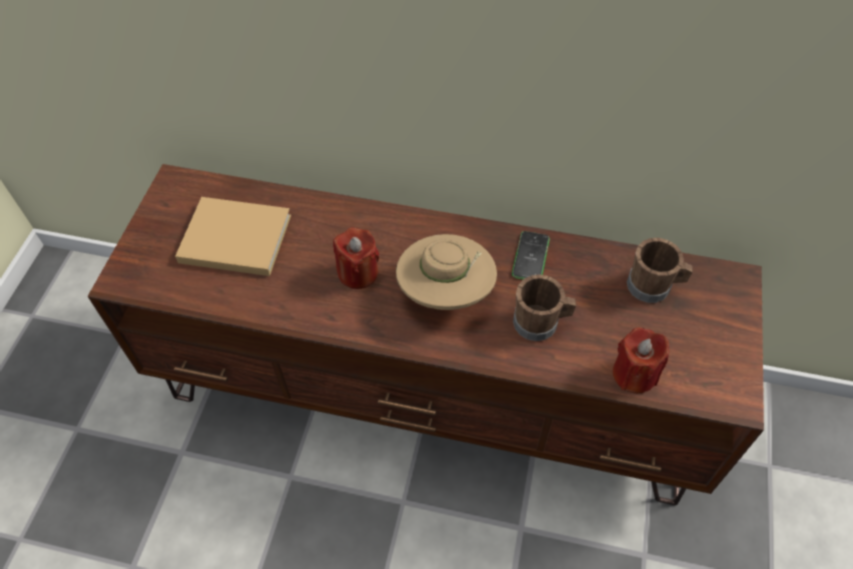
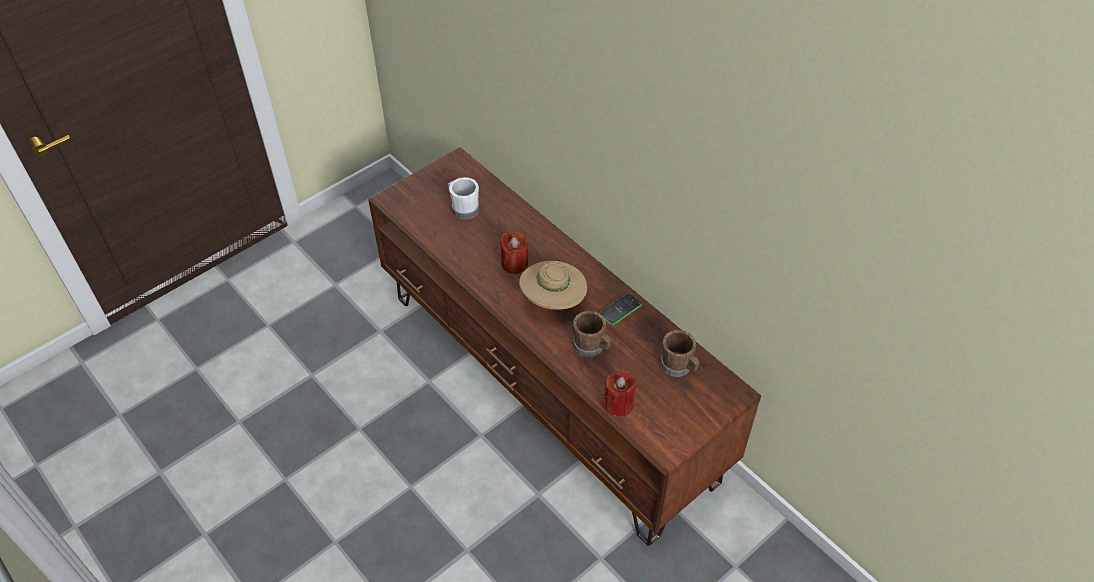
camera: 35 degrees right, 5 degrees down
(232, 238) = (463, 208): beige book -> white mug

